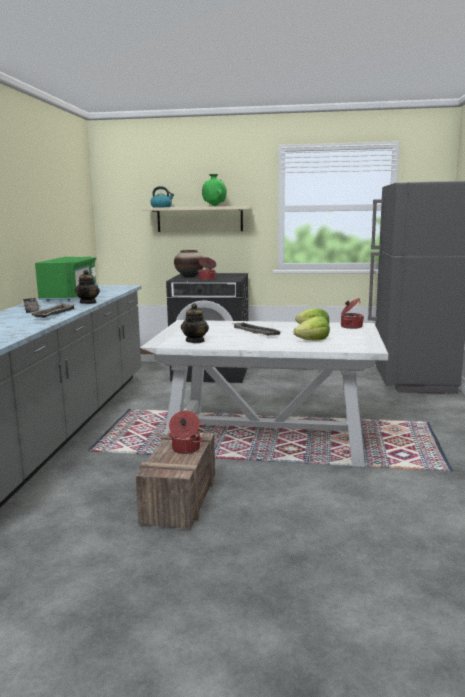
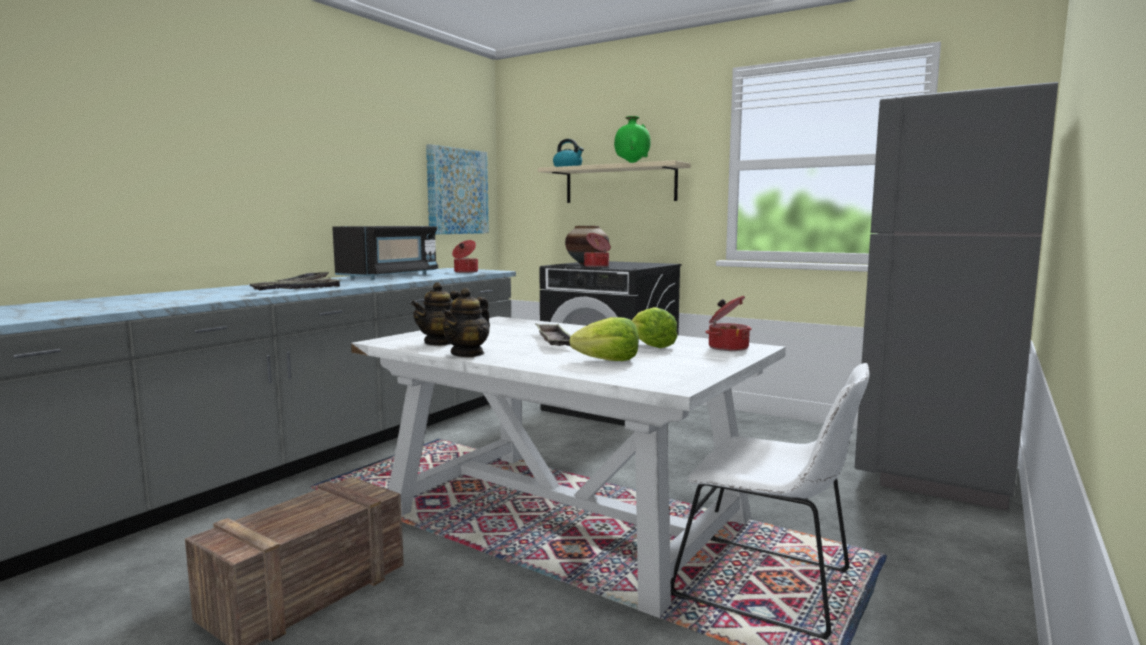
camera: 25 degrees right, 5 degrees down
(70, 296) = (390, 276): green microwave -> black microwave
(78, 225) = (457, 191): none -> picture
(88, 302) = (382, 282): teapot -> teapot (467, 354)
(185, 449) = (317, 511): cooking pot -> cooking pot (465, 272)
(395, 444) = (770, 586): none -> white chair

